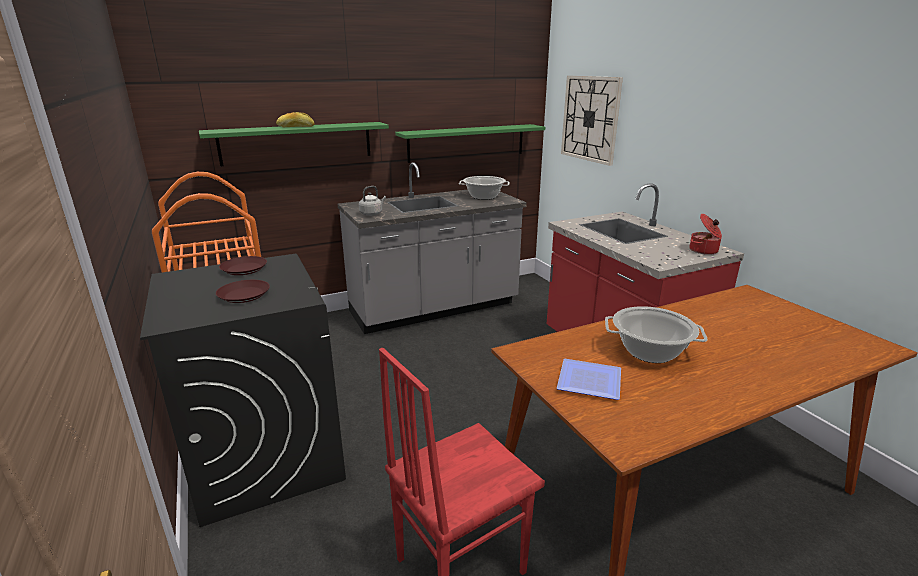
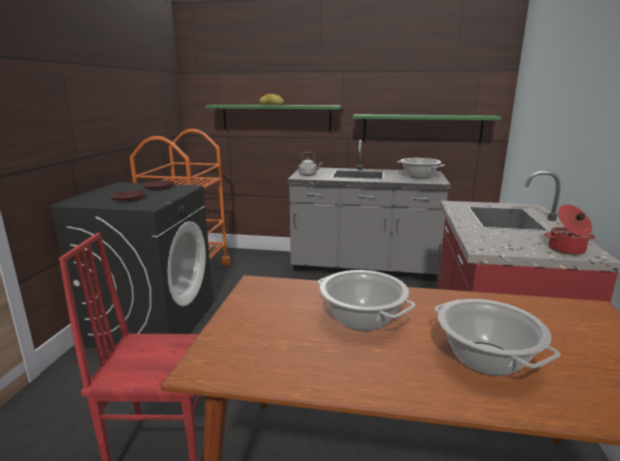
camera: 35 degrees right, 5 degrees down
(587, 380) = (266, 318): plate -> none
(590, 119) = (536, 107): wall clock -> none
(757, 351) = (485, 358): none -> cooking pot

